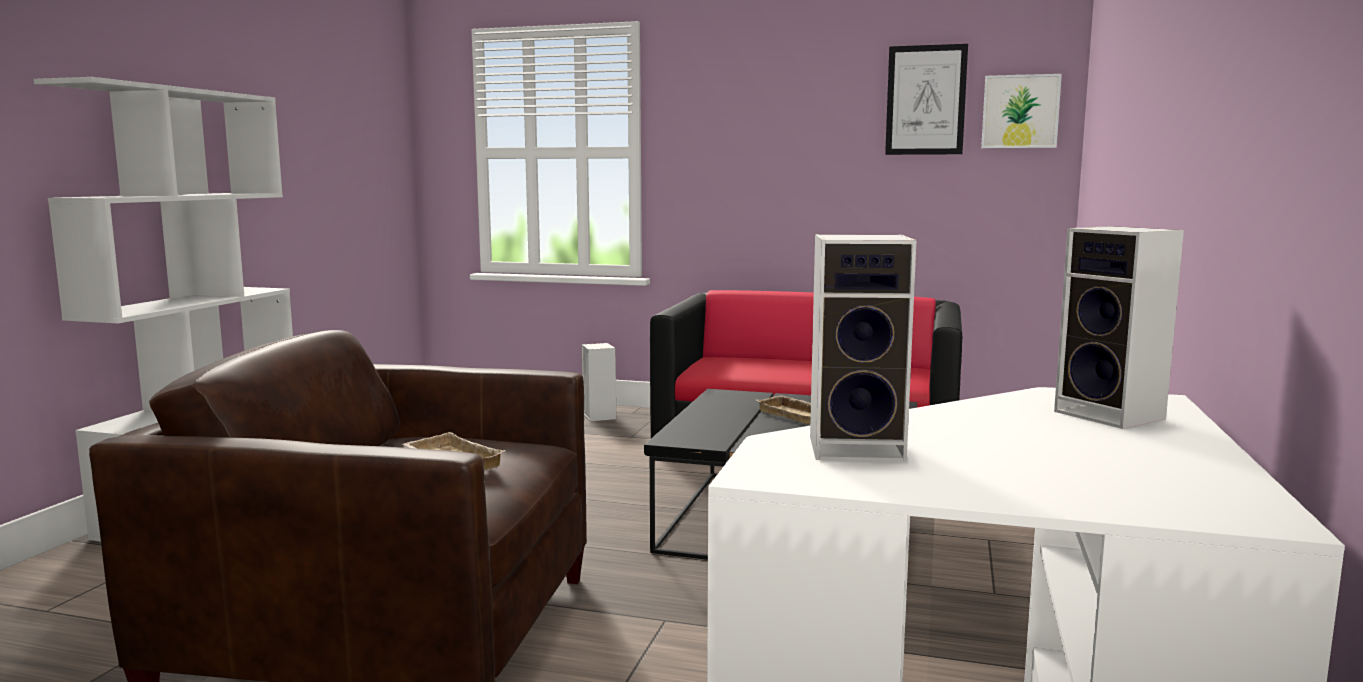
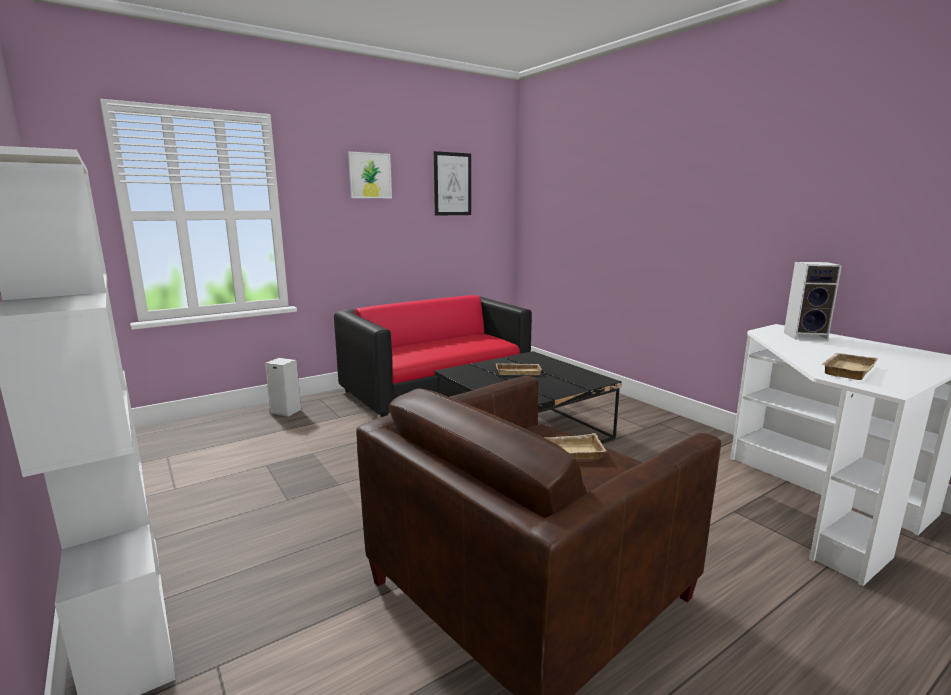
camera: 50 degrees left, 5 degrees up
(860, 448) = (846, 370): speaker -> beige tray
(1020, 111) = (493, 192): picture -> picture (370, 175)

